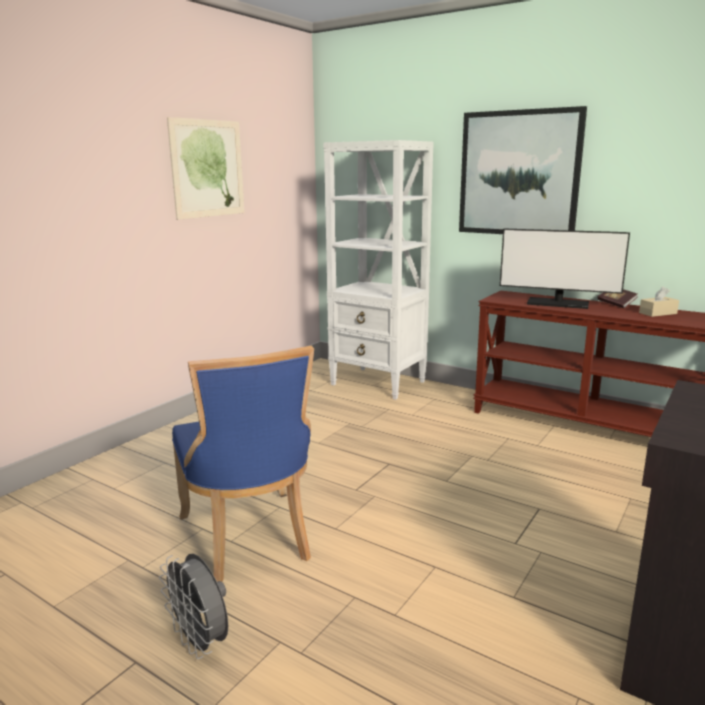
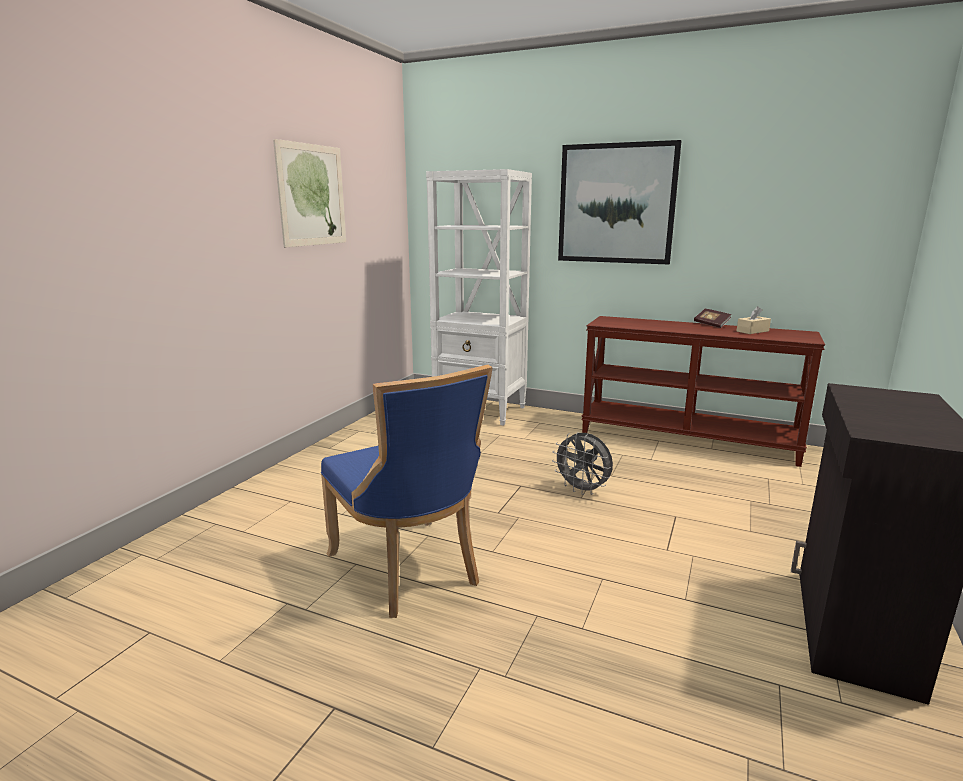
camera: 10 degrees left, 0 degrees up
(201, 643) = (398, 679): grey fan -> grey fan (582, 490)
(557, 303) = (660, 325): monitor -> none

